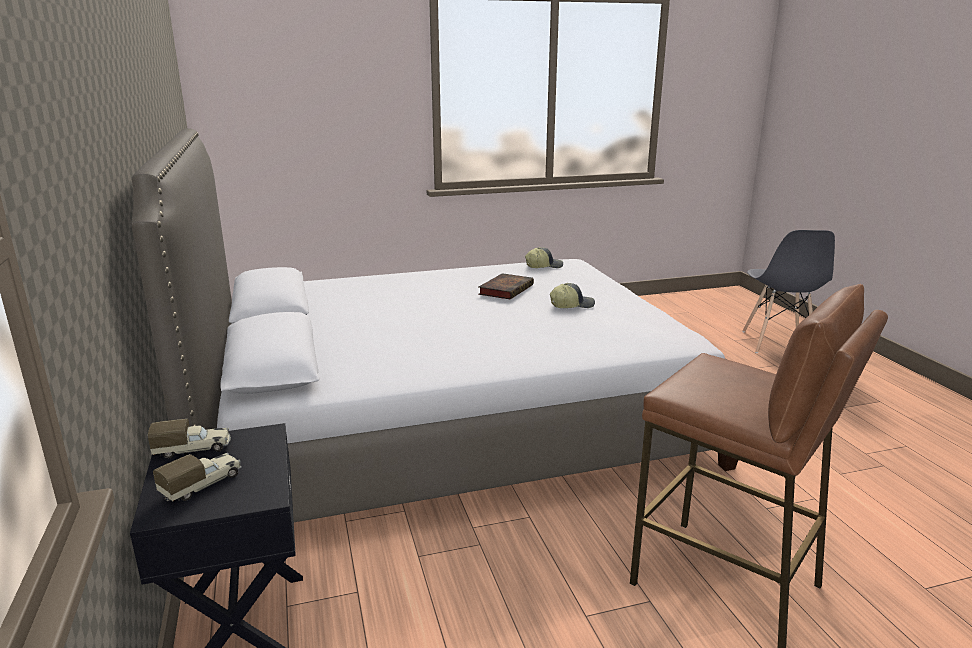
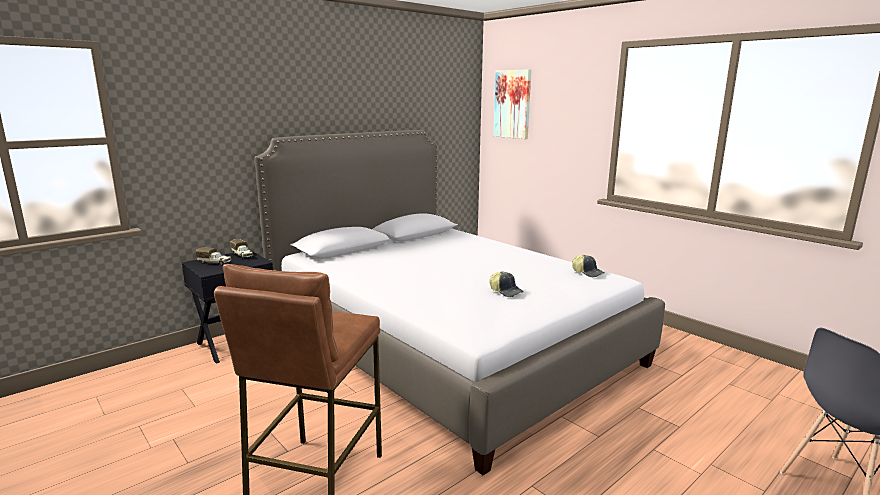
camera: 65 degrees right, 5 degrees down
(256, 75) = (512, 104): none -> picture
(506, 289) = (513, 271): book -> none

